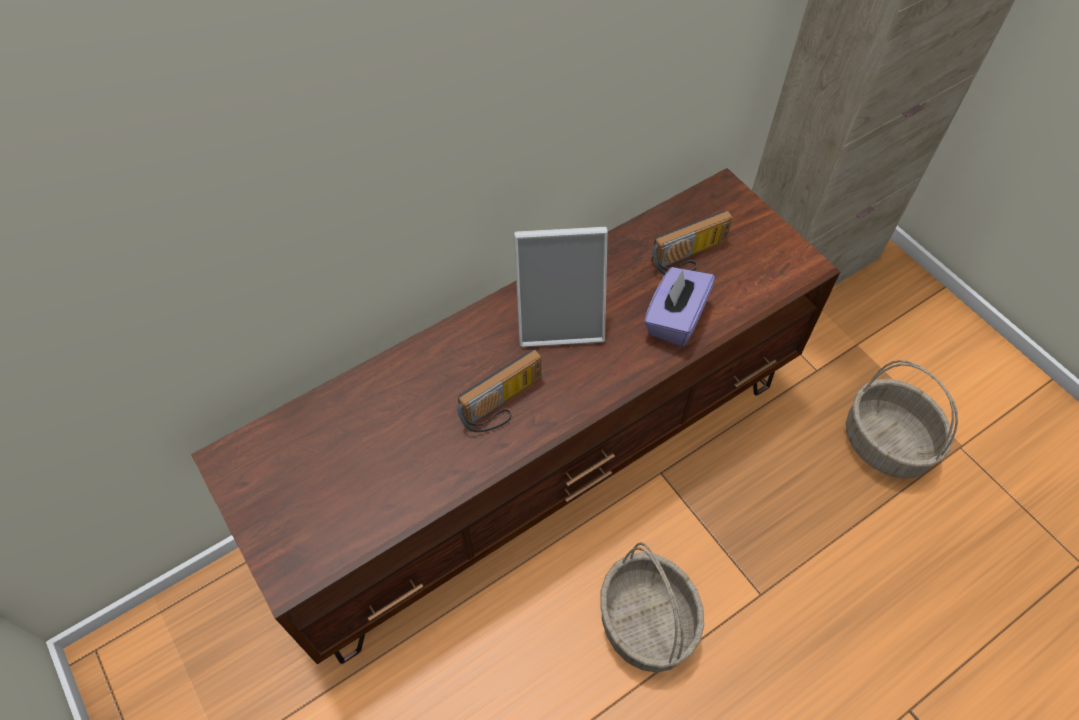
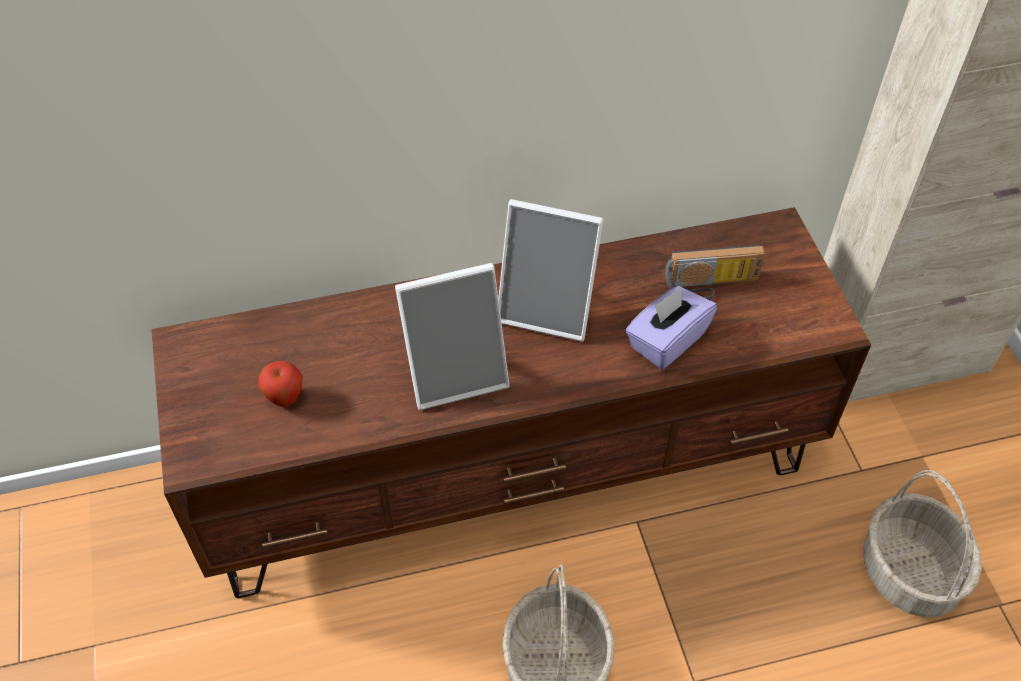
camera: 20 degrees right, 5 degrees down
(354, 482) = (285, 398): none -> apple
(504, 405) = (456, 372): radio -> picture frame

